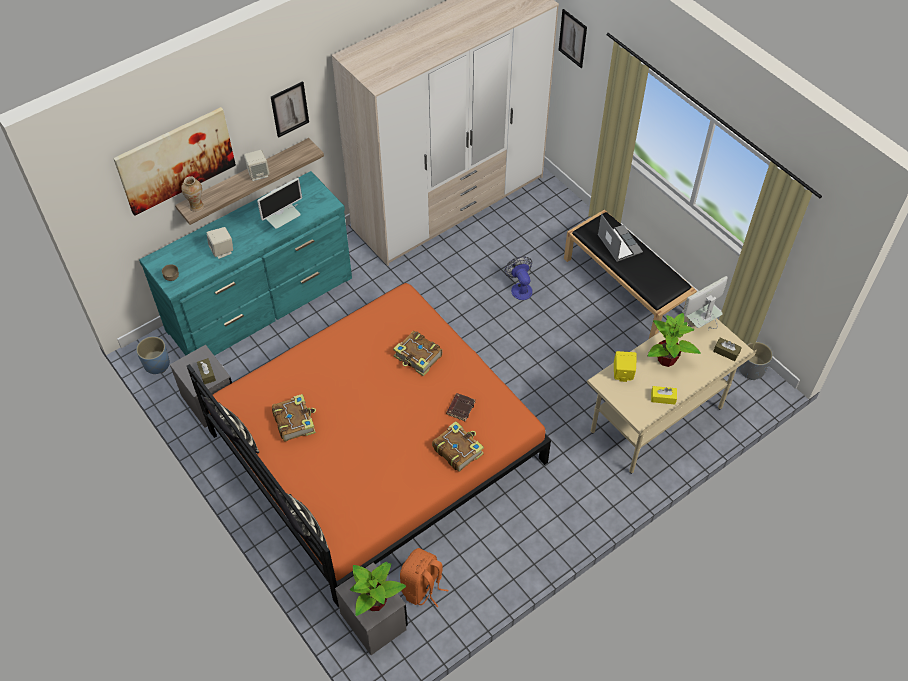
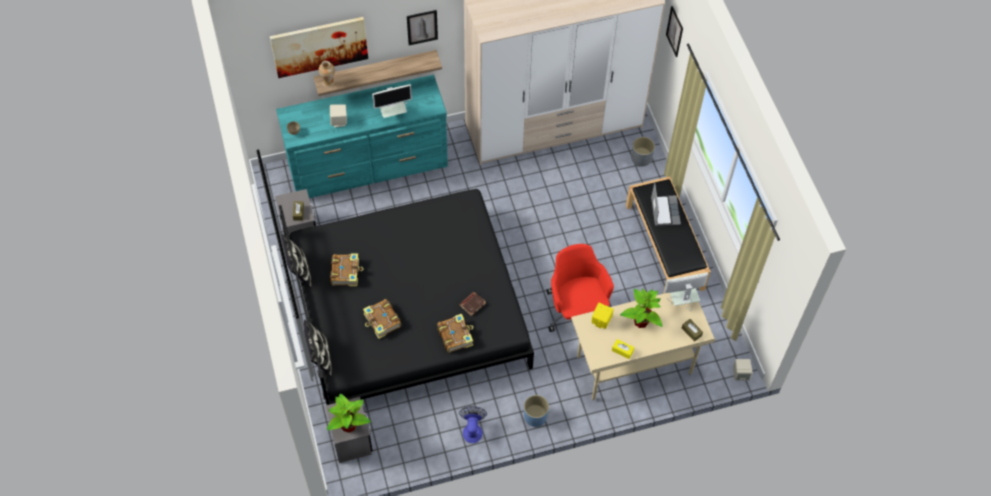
camera: 20 degrees right, 5 degrees up
(156, 364) = (272, 189): blue planter -> blue planter (535, 417)
(258, 174) = (385, 69): beige speaker -> beige speaker (740, 374)
(375, 446) = (407, 310): orange bed -> black bed
(418, 357) = (458, 253): book -> book (382, 321)
(422, 588) = (396, 428): orange backpack -> none
(520, 288) = (578, 219): fan -> fan (472, 429)
(565, 384) = (576, 311): none -> red office chair
(751, 370) = (733, 351): grey planter -> grey planter (641, 159)

